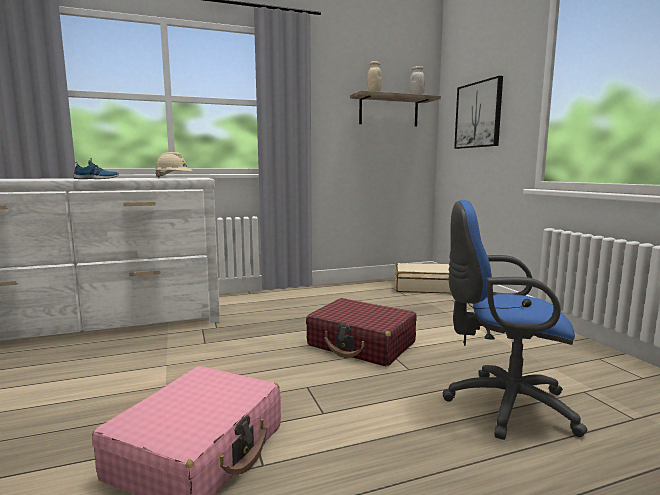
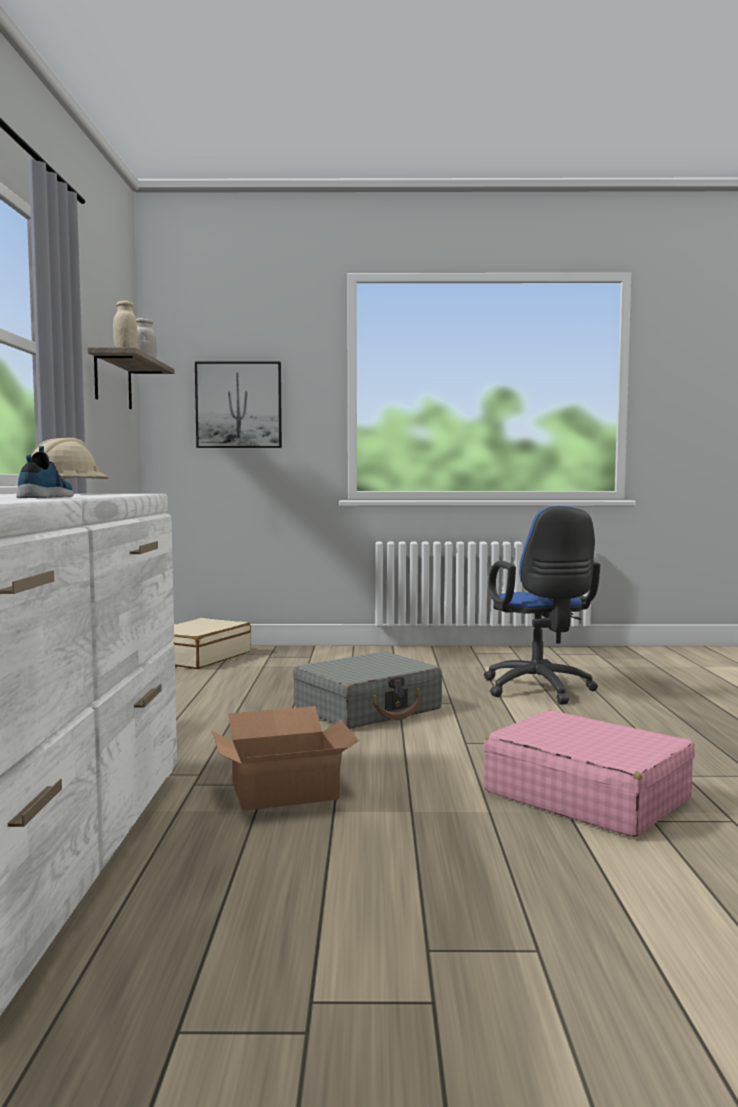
camera: 70 degrees left, 5 degrees down
(196, 348) = (283, 790): none -> cardboard box
(361, 344) = (368, 709): red suitcase -> grey suitcase
(502, 405) = (540, 690): blue office chair -> blue office chair turned 45 degrees counterclockwise

